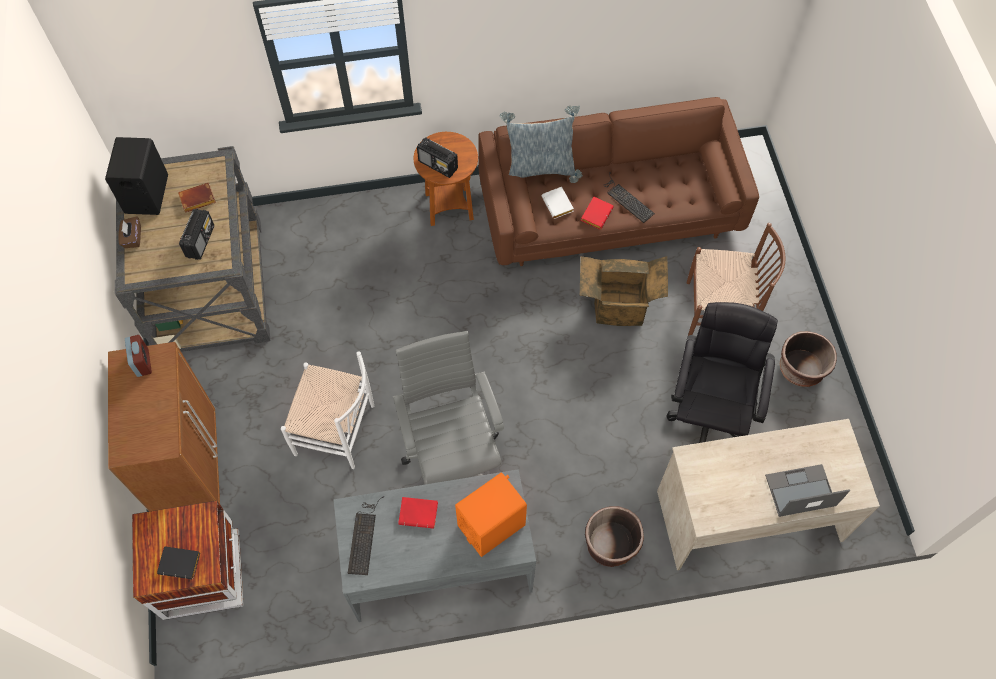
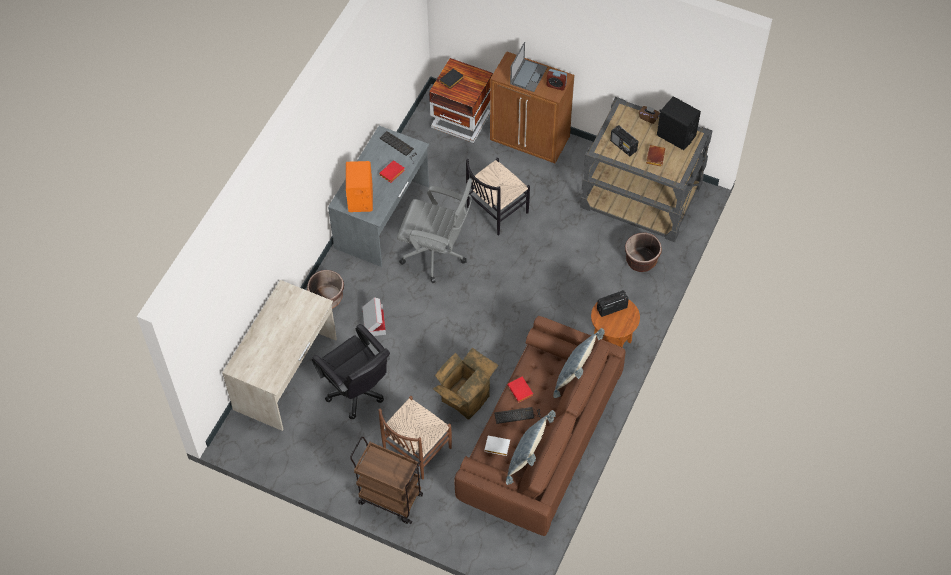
camera: 125 degrees right, 5 degrees down
(338, 431) = (495, 211): white chair -> black chair
(558, 205) = (543, 374): white book -> white book (496, 447)
(601, 464) = (374, 322): none -> cardboard box
(682, 144) = (529, 462): none -> pillow
(791, 301) = (390, 499): none -> brown cart
(799, 491) = (261, 341): laptop -> laptop (528, 75)
(800, 369) = (343, 468): brown planter -> brown planter (641, 261)

